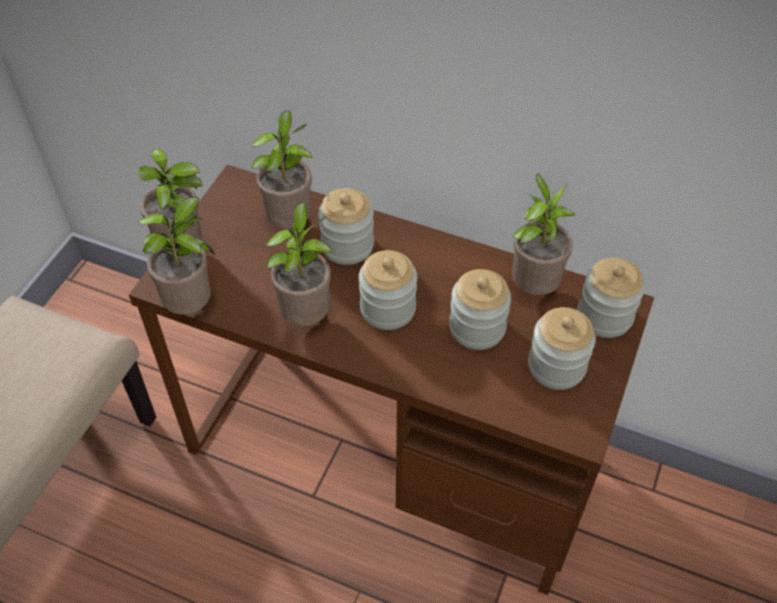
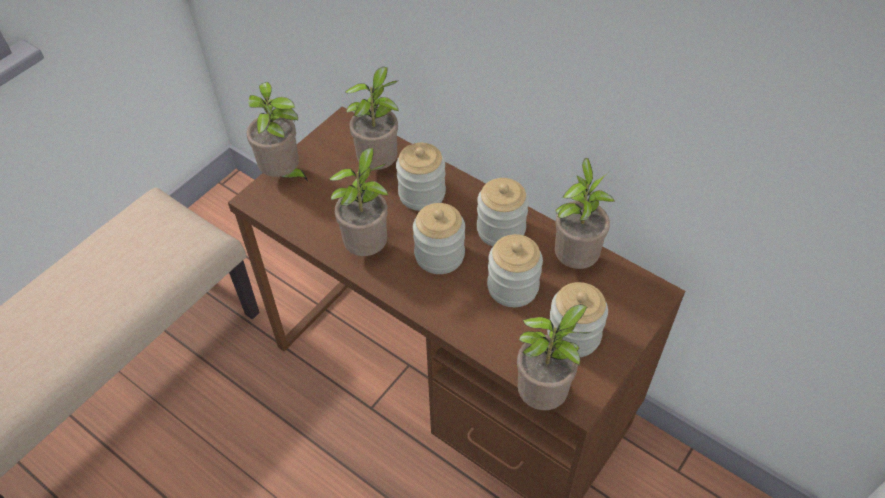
camera: 15 degrees right, 0 degrees up
(193, 306) = (276, 221): potted plant -> potted plant (544, 396)
(604, 316) = (632, 299): jar -> jar (501, 230)

